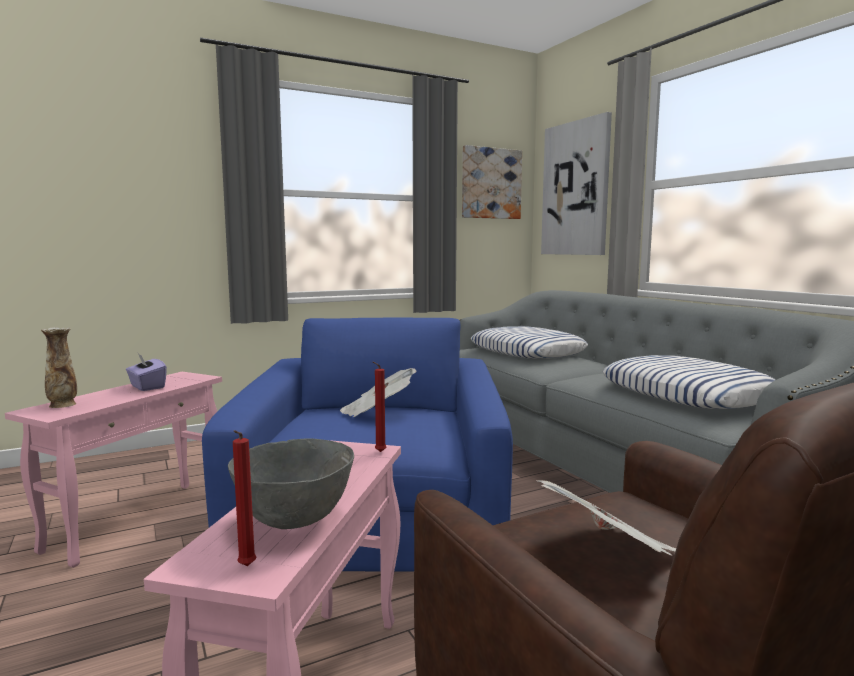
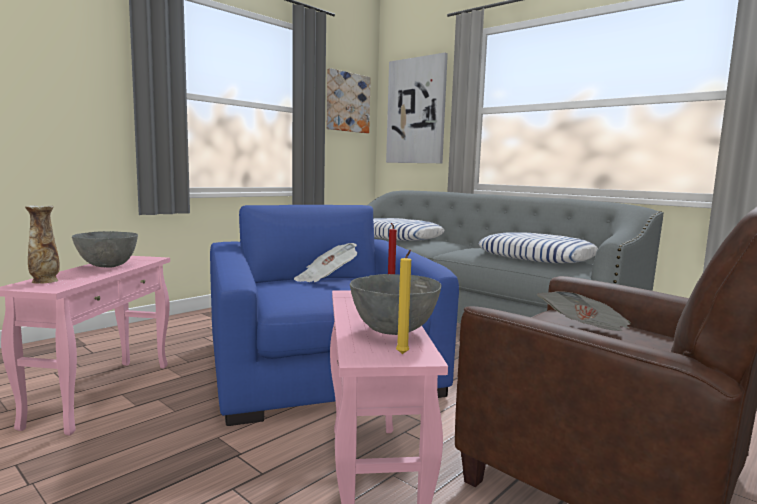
camera: 20 degrees left, 0 degrees up
(147, 387) = (108, 266): purple tissue box -> grey bowl
(245, 567) = (402, 355): red candle -> yellow candle

